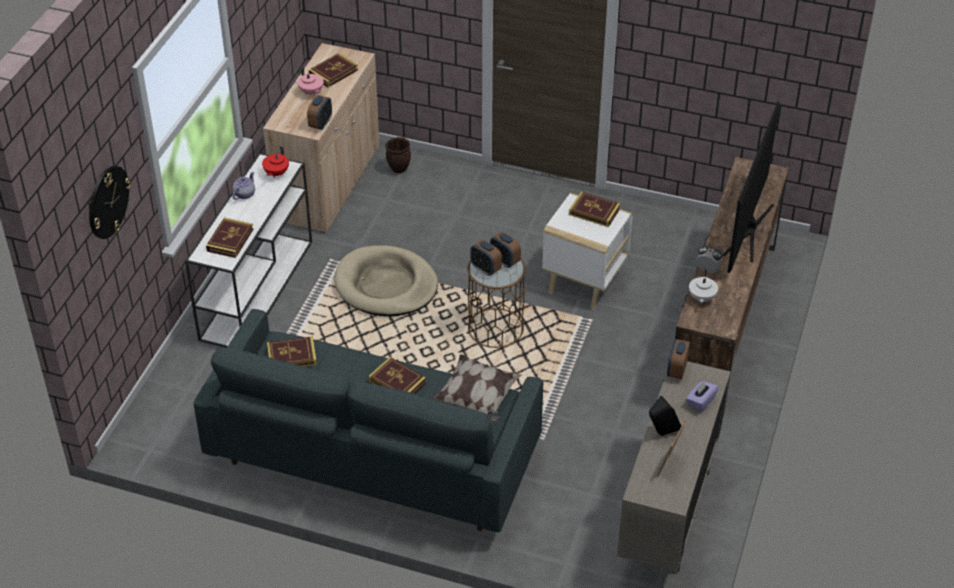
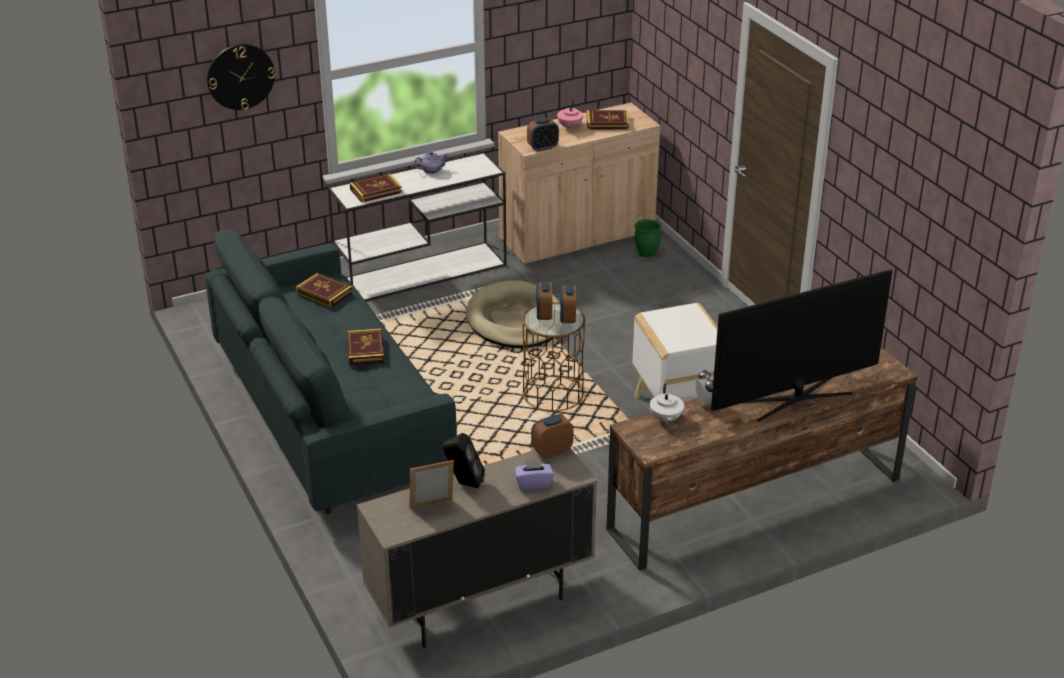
camera: 45 degrees right, 10 degrees down
(276, 173) = (474, 169): red teapot -> none
(398, 168) = (646, 253): brown planter -> green planter
(477, 399) = (402, 395): pillow -> none
(594, 211) = (696, 325): book -> none
(701, 298) = (665, 419): white teapot -> white teapot turned 60 degrees counterclockwise

